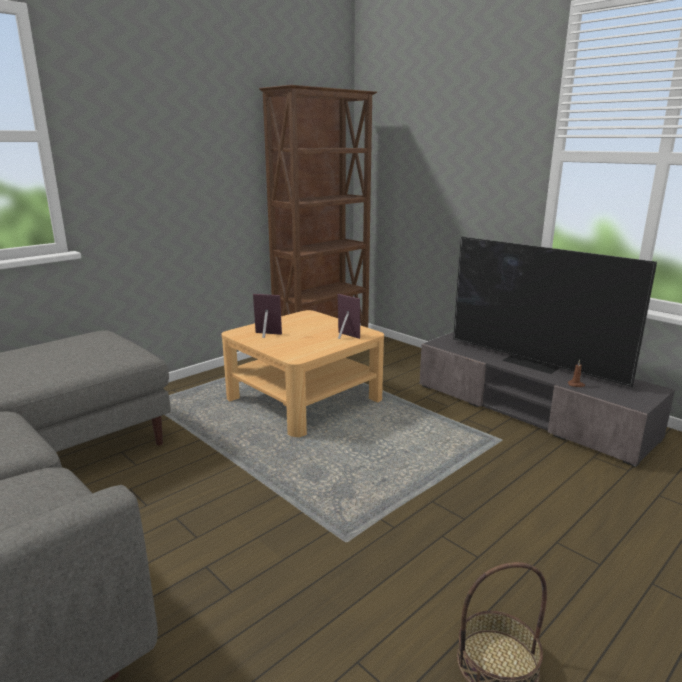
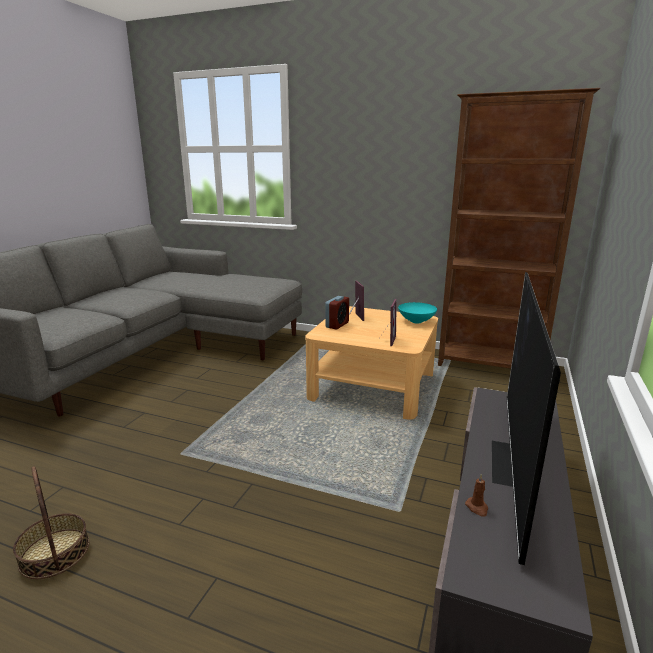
camera: 65 degrees right, 0 degrees up
(278, 345) = (337, 325): none -> alarm clock
(311, 318) = (416, 321): none -> turquoise bowl

